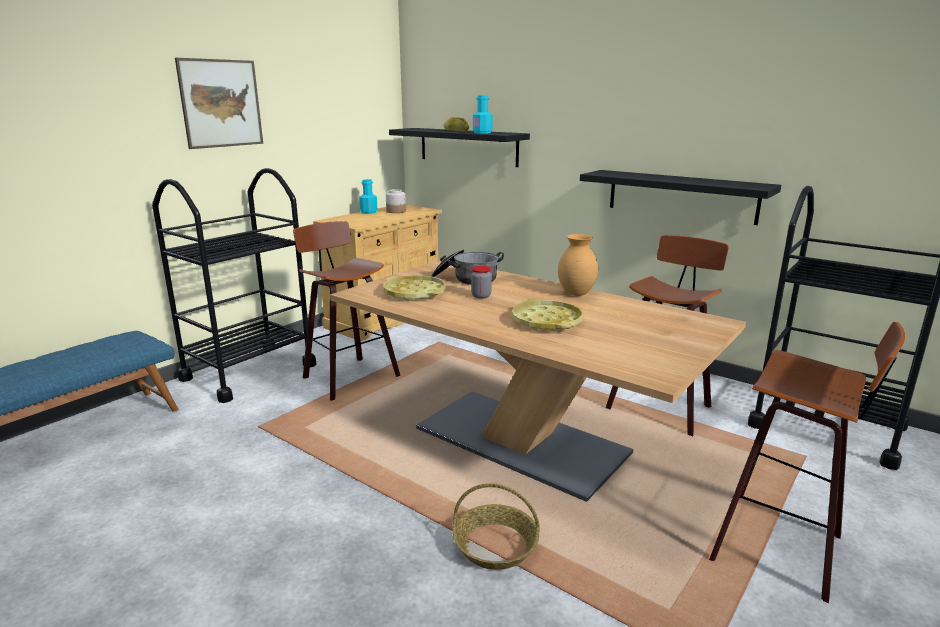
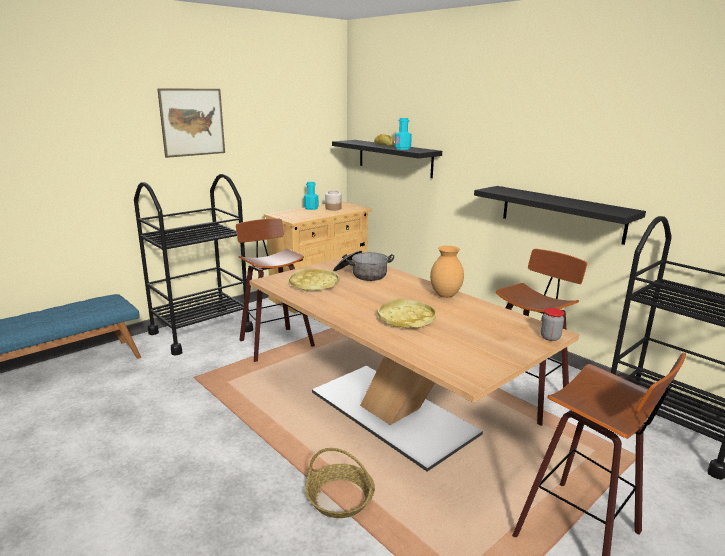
camera: 10 degrees right, 0 degrees up
(481, 296) = (366, 291): jar -> jar (550, 337)

